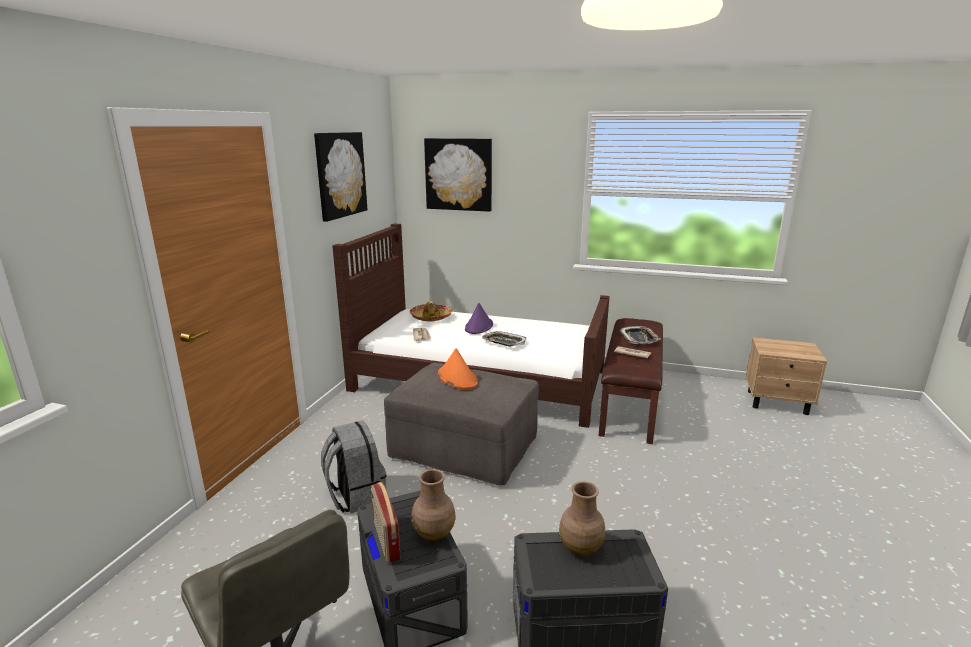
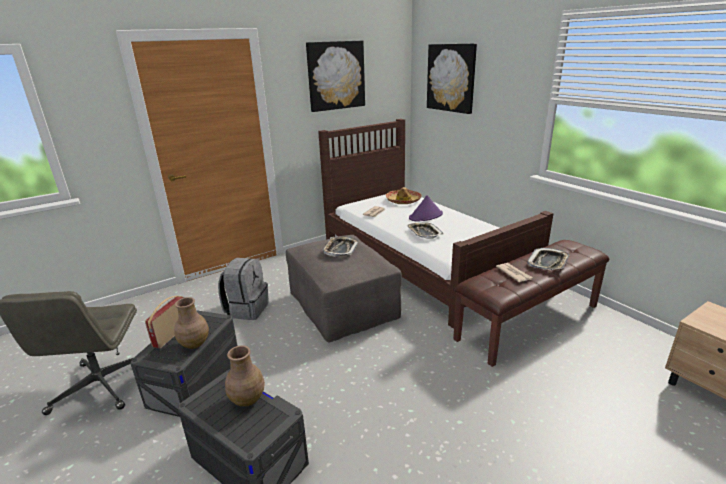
camera: 40 degrees right, 5 degrees up
(457, 378) = (340, 249): orange hat -> tray

